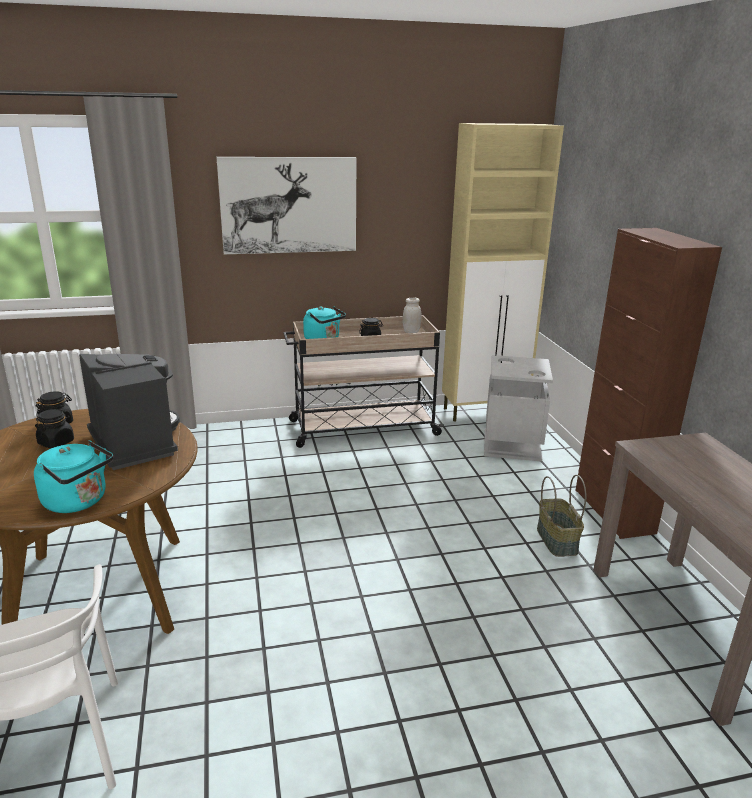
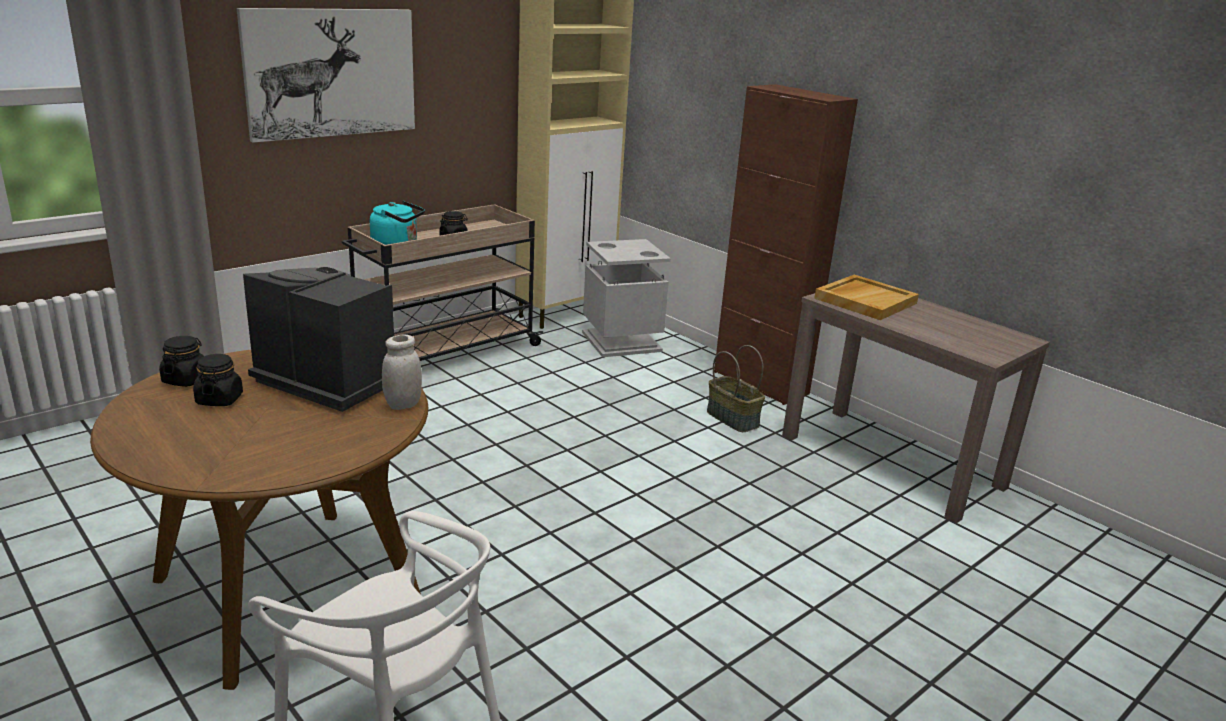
camera: 30 degrees left, 0 degrees up
(78, 502) = (345, 449): turquoise kettle -> none
(411, 332) = (489, 225): white jar -> white jar (403, 404)
(684, 457) = (865, 300): none -> beige tray

